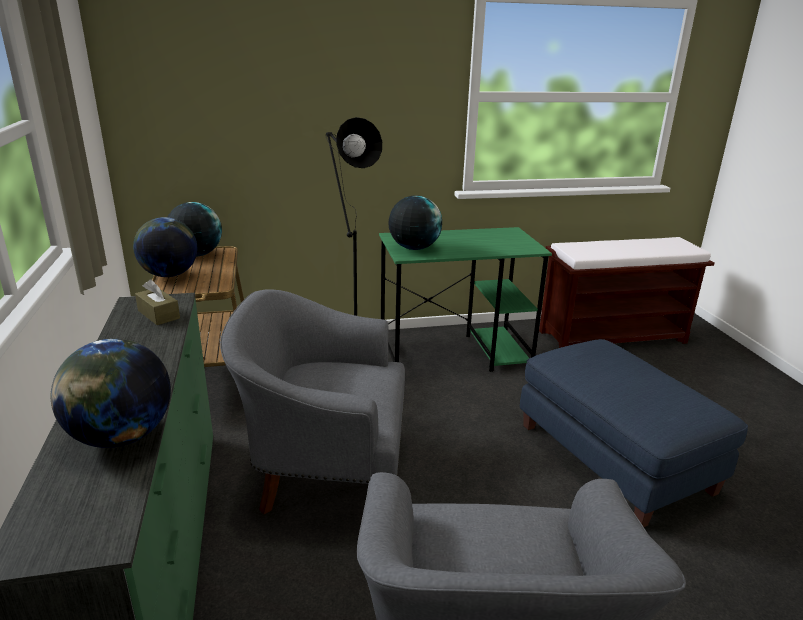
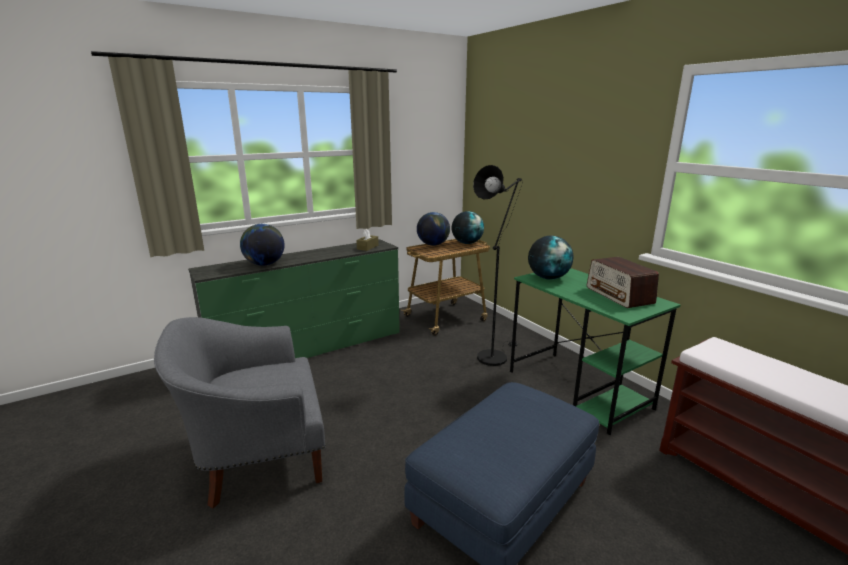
camera: 70 degrees right, 5 degrees down
(325, 470) = (394, 370): grey armchair -> none
(486, 238) = (619, 295): none -> radio

